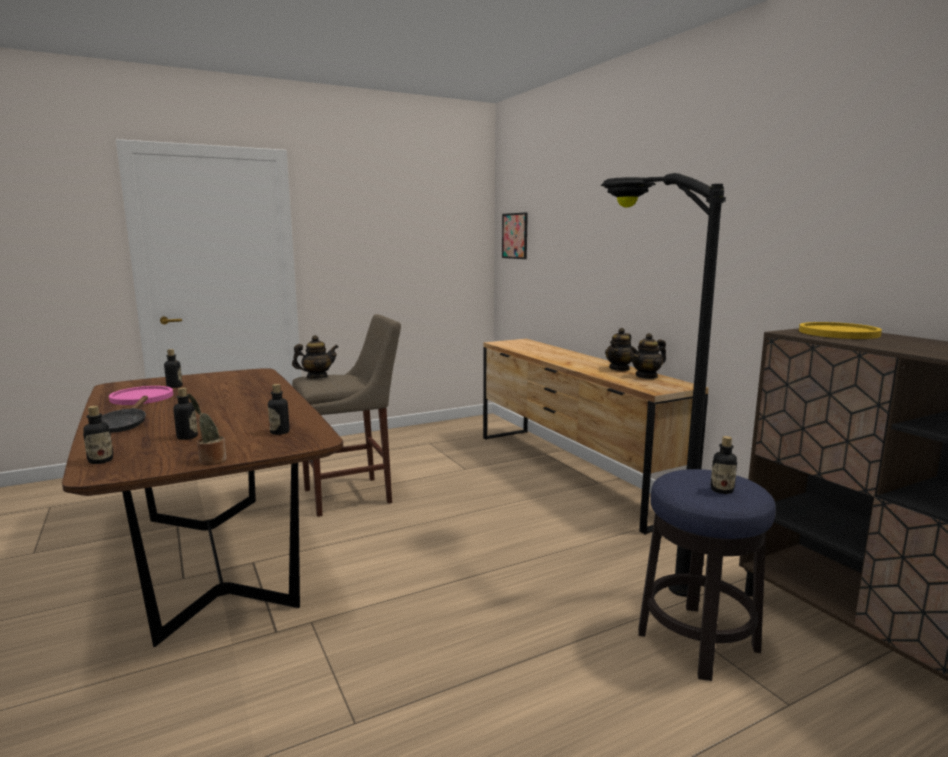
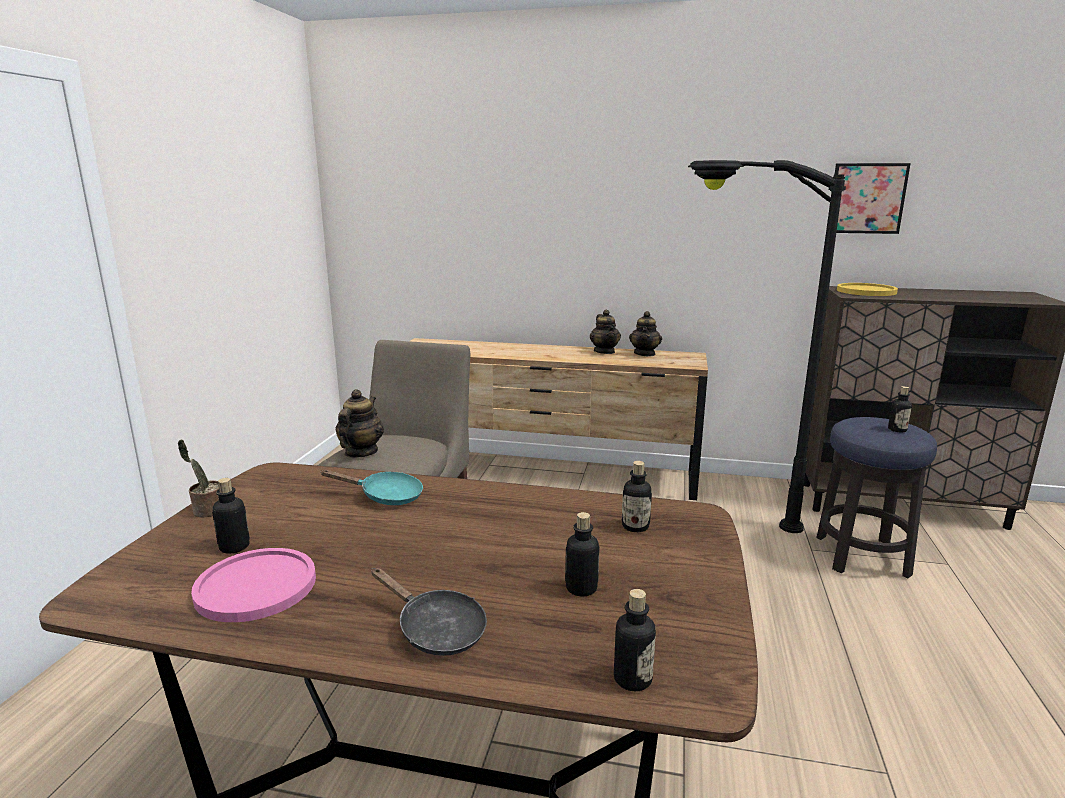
camera: 50 degrees left, 5 degrees up
(210, 460) = (717, 591): potted plant -> potted plant (207, 511)
(256, 389) = (385, 496): none -> turquoise frying pan
(515, 236) = (374, 209): picture -> picture (867, 198)

